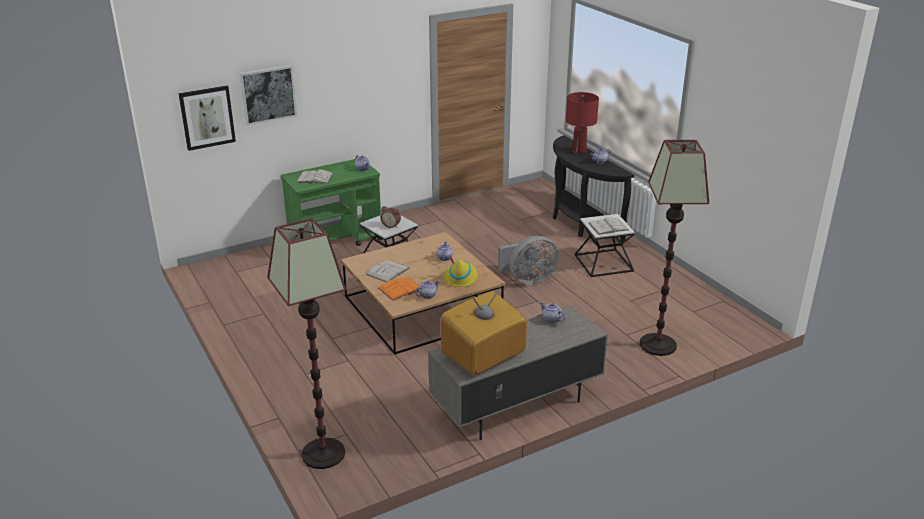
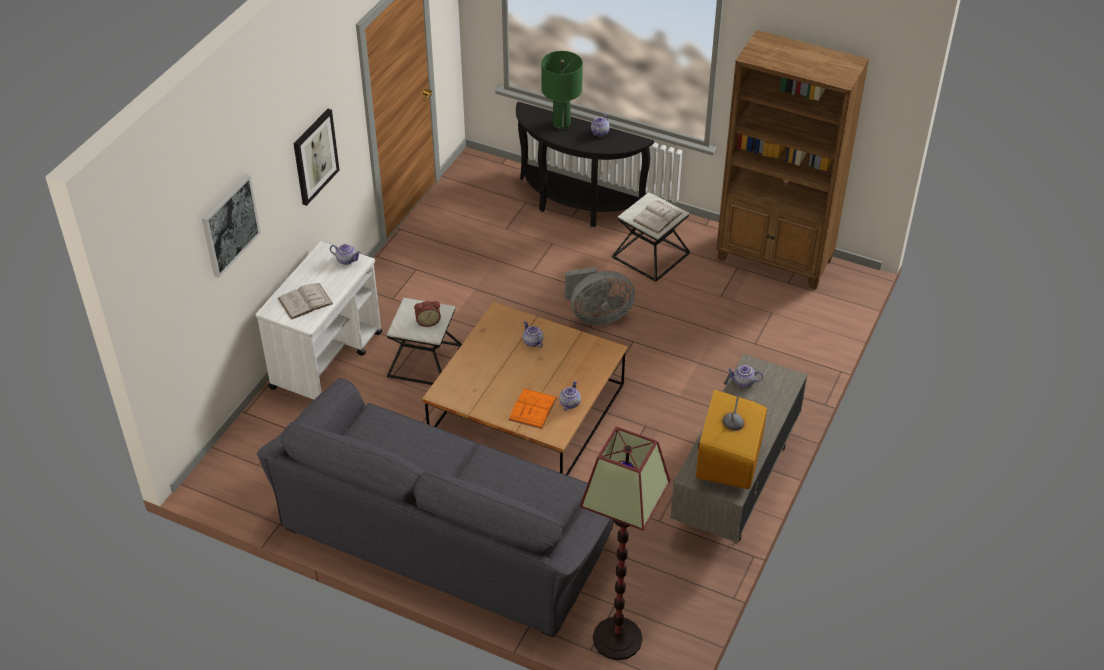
camera: 35 degrees left, 15 degrees up
(207, 117) = (179, 294): picture -> picture (315, 156)
(294, 347) = (447, 532): none -> grey sofa
(336, 241) = (327, 359): green cart -> white cart
(388, 271) = (493, 391): white book -> none
(460, 278) = (577, 362): yellow hat -> none
(528, 280) = (597, 316): grey fan -> grey fan turned 45 degrees clockwise
(579, 151) = (561, 123): red table lamp -> green table lamp
(658, 345) = (793, 342): floor lamp -> none
(697, 296) = (775, 259): none -> brown bookcase

